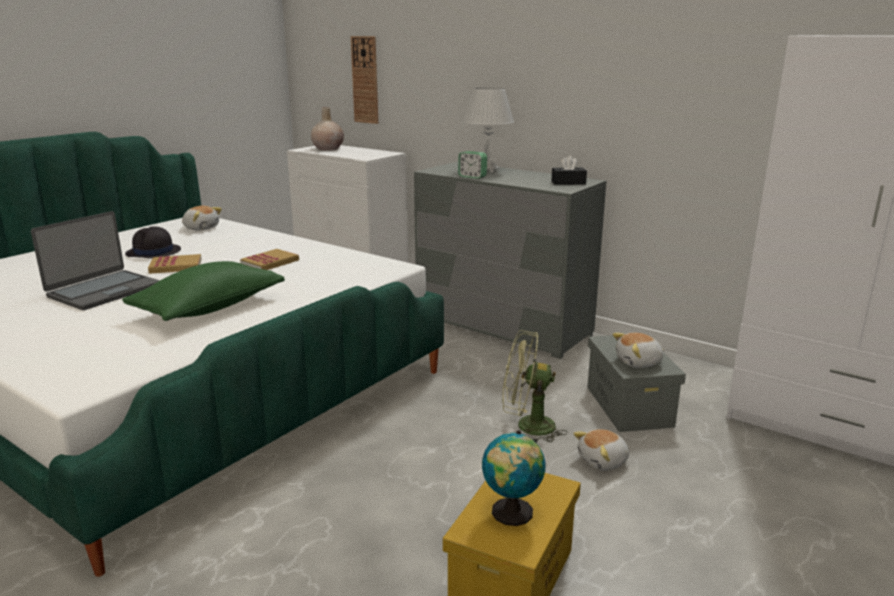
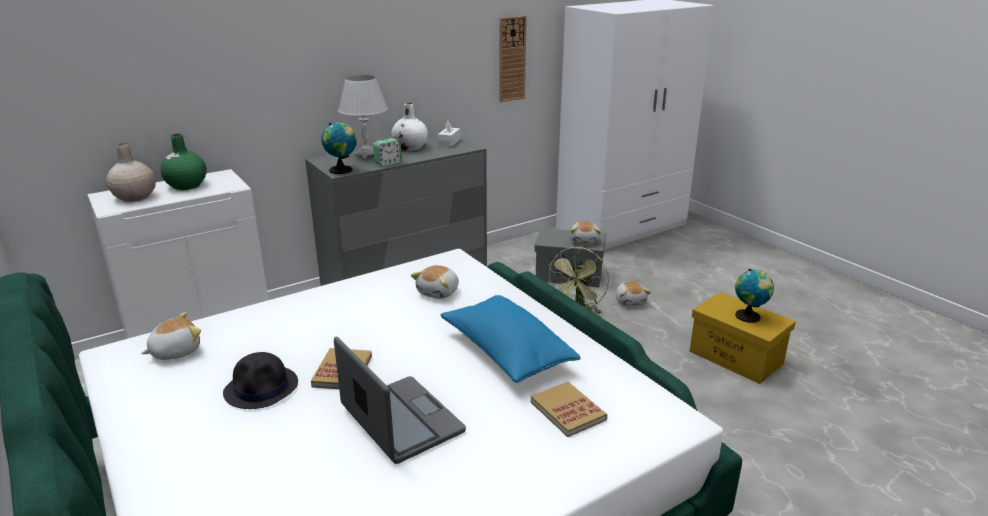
camera: 70 degrees left, 5 degrees up
(209, 308) = (506, 353): green pillow -> blue pillow
(270, 262) = (382, 314): book -> book (568, 411)
(319, 272) = (439, 292): none -> plush toy
(359, 152) = (186, 185): none -> green vase
(365, 80) = (146, 97): wall clock -> wall clock (512, 59)
(437, 170) = (342, 170): none -> globe
(530, 176) = (410, 147): none -> white vase
(568, 183) = (449, 142): black tissue box -> white tissue box

